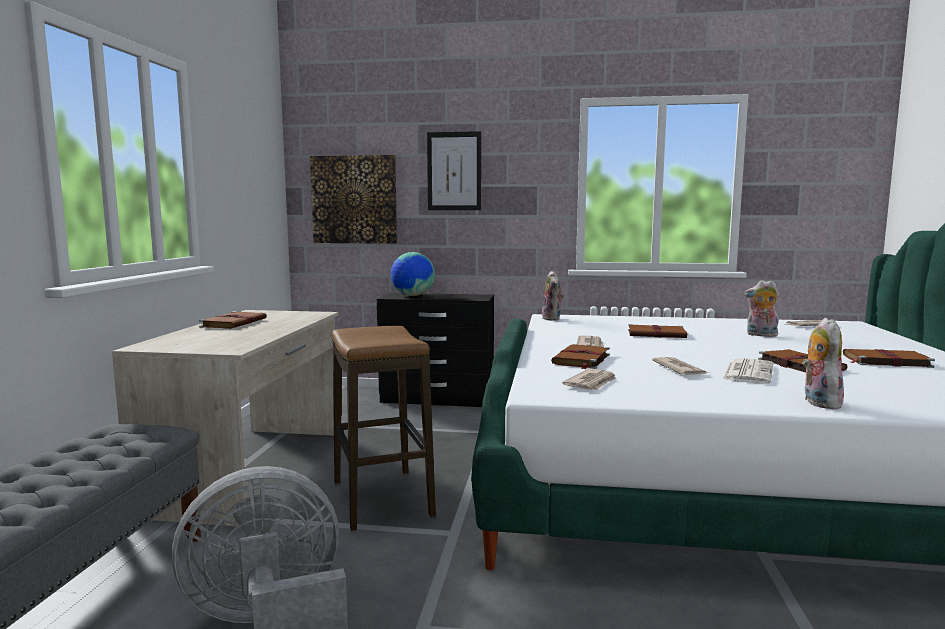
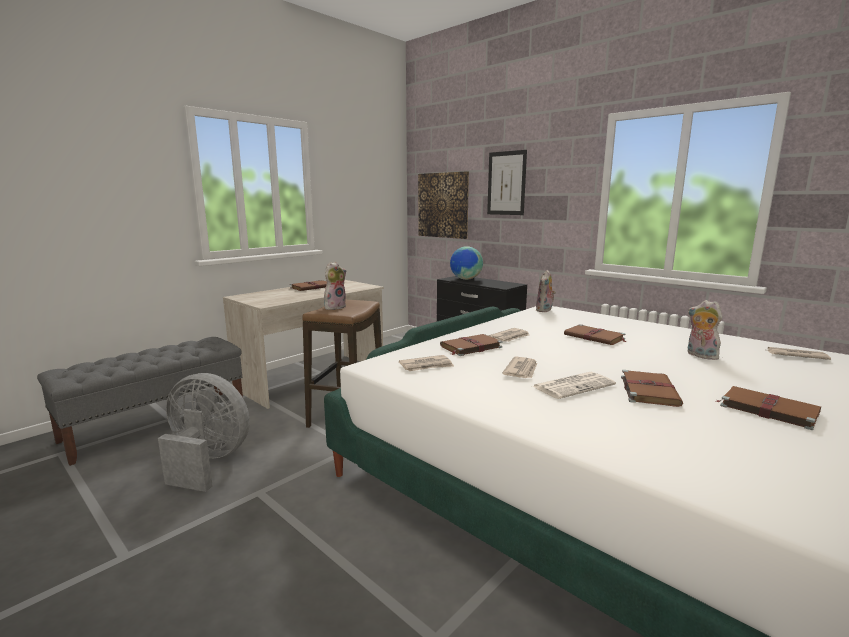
camera: 35 degrees right, 5 degrees up
(818, 402) = (555, 425): plush toy -> plush toy (335, 307)

